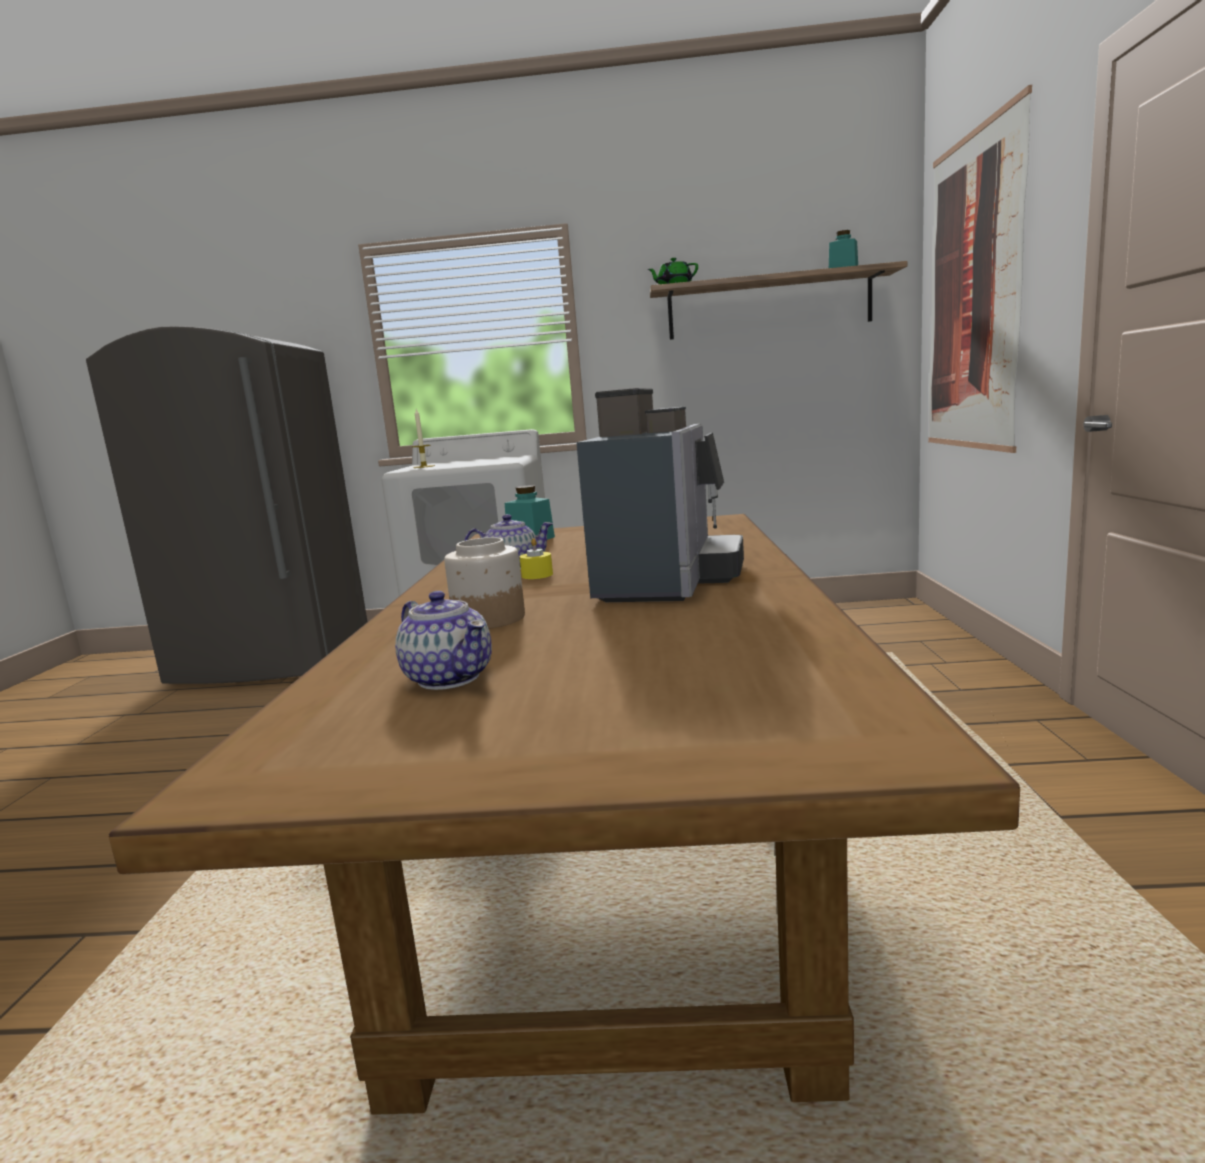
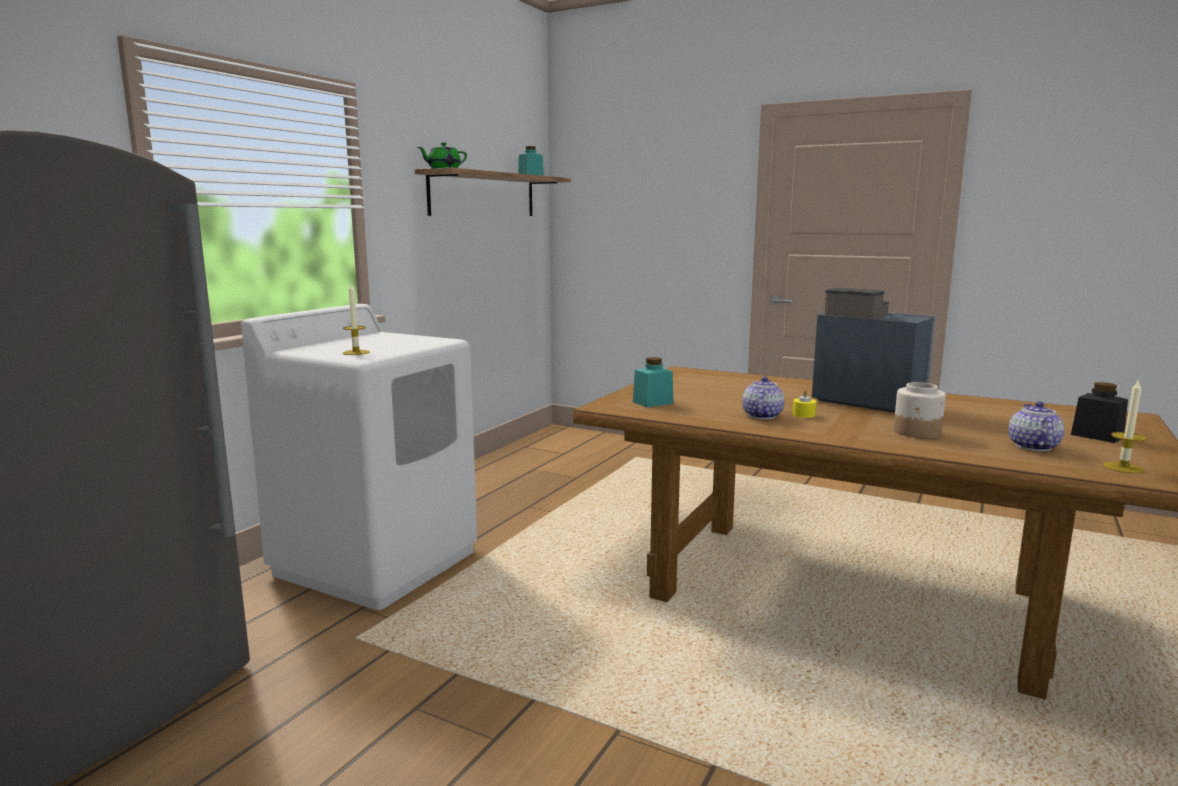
camera: 65 degrees left, 0 degrees up
(326, 743) = (1123, 467): none -> candle
(449, 677) = (1032, 446): teapot -> teapot turned 60 degrees counterclockwise
(589, 717) = (1097, 436): none -> black jar
(972, 295) = (629, 212): picture -> none

